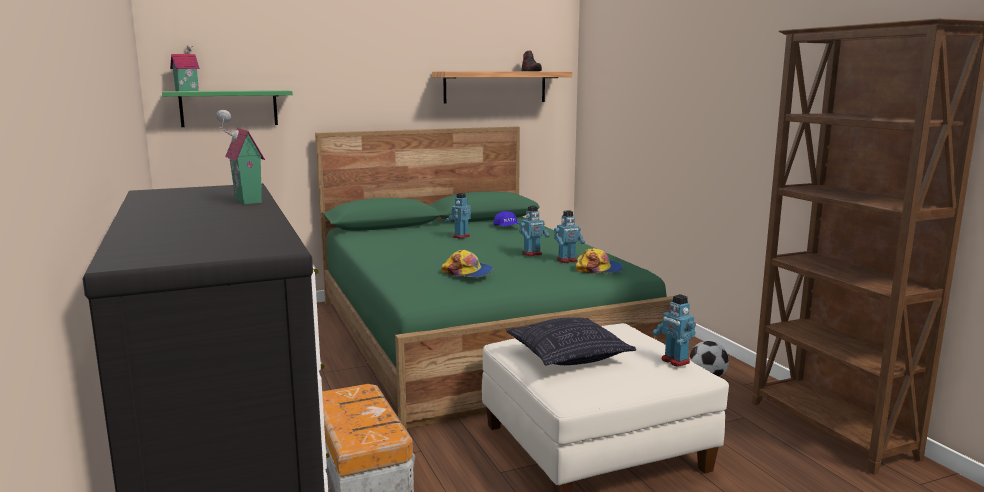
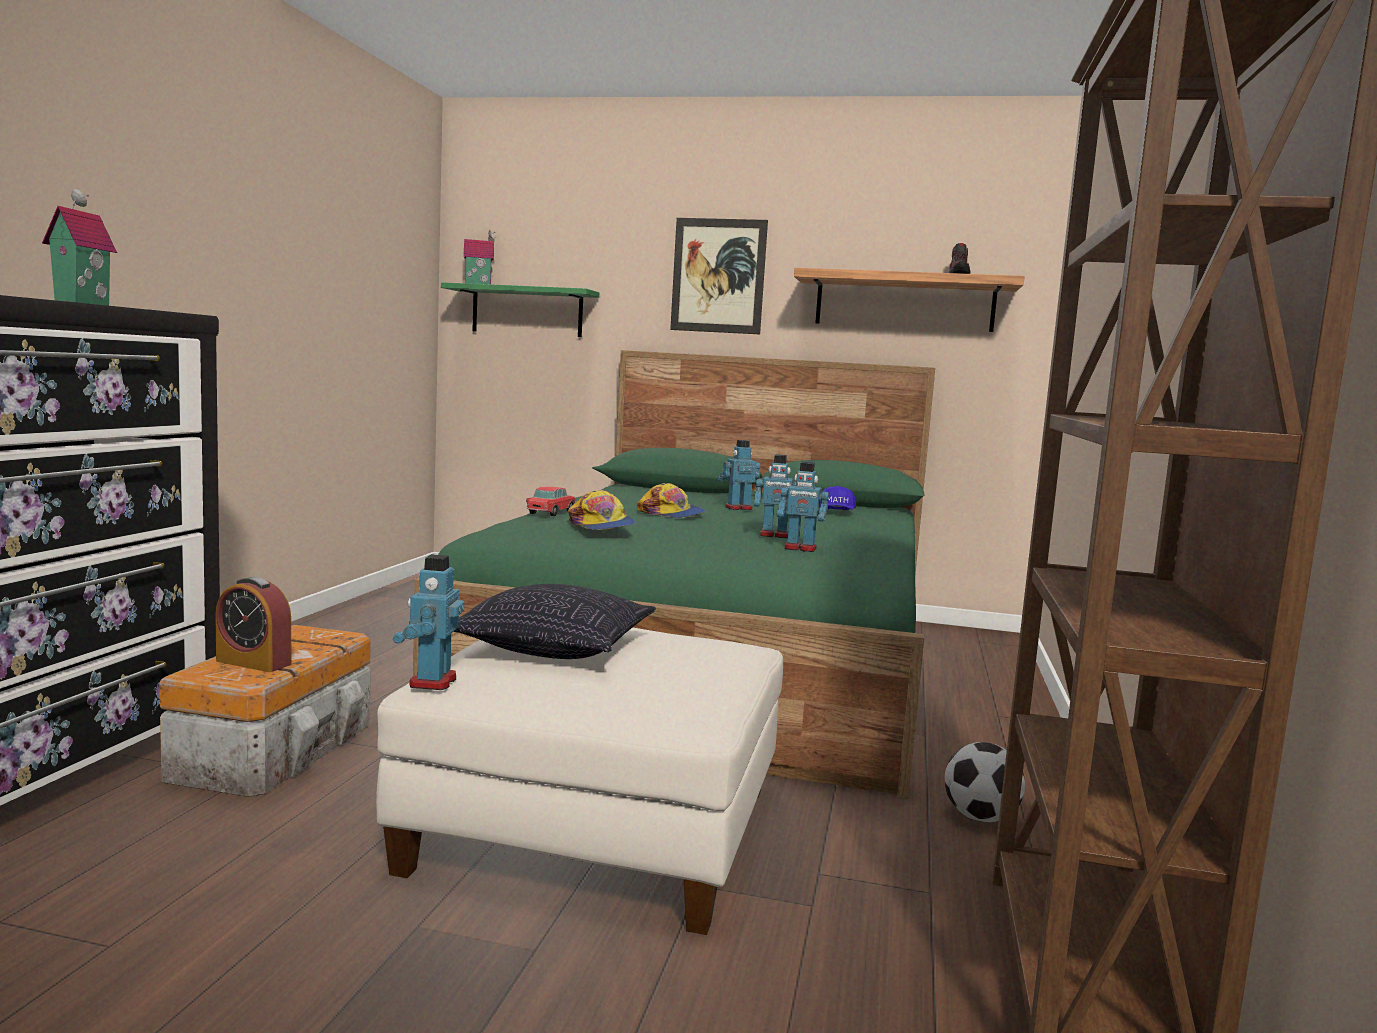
camera: 35 degrees right, 5 degrees down
(366, 425) = (253, 662): none -> alarm clock
(376, 74) = (718, 276): none -> picture
(395, 267) = (551, 512): none -> toy car
(599, 269) = (809, 561): cap -> cap (671, 513)
(675, 361) = (684, 695): toy robot -> toy robot (431, 682)

